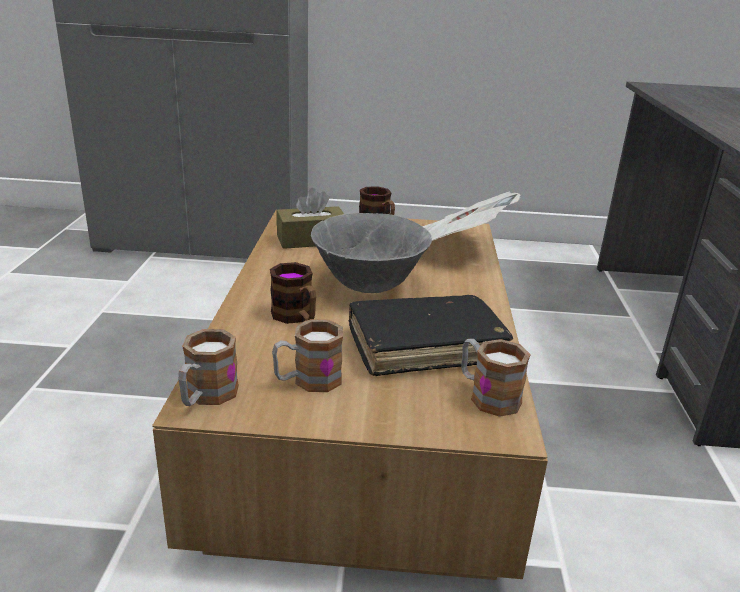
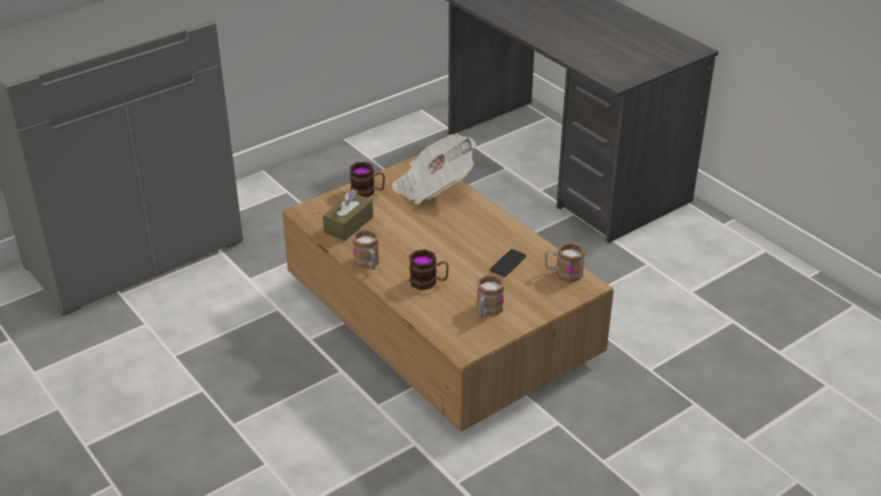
camera: 40 degrees left, 10 degrees up
(206, 396) = (460, 343): mug -> mug (368, 264)
(369, 286) = (432, 242): grey bowl -> none
(425, 346) = (508, 263): black book -> phone

